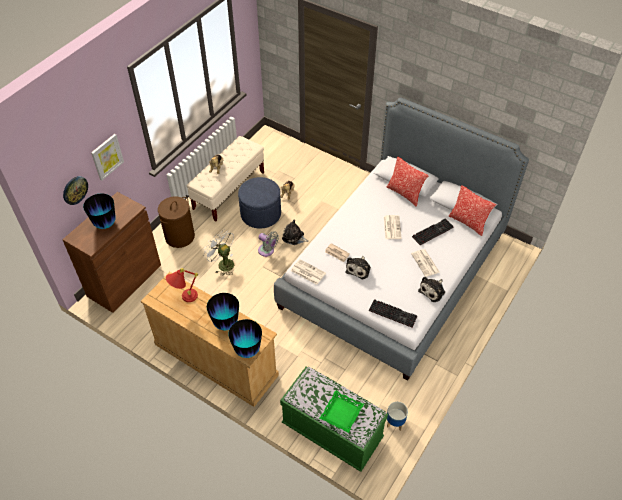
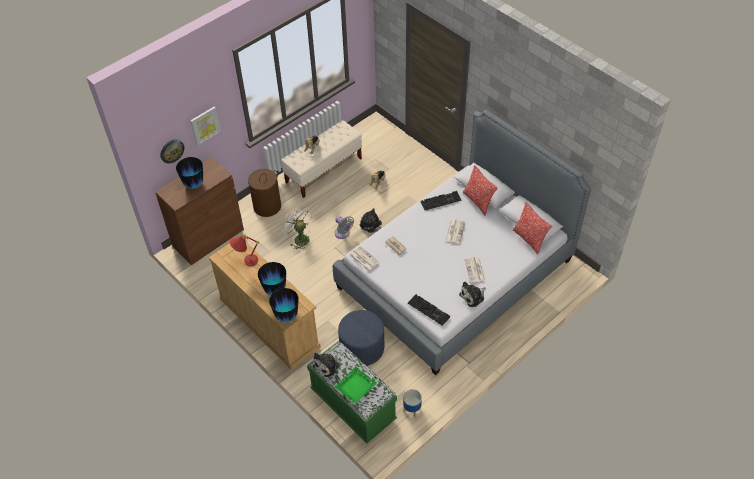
camera: 15 degrees right, 0 degrees up
(261, 214) = (347, 198): blue ottoman -> blue ottoman (362, 348)
(359, 269) = (411, 264): plush toy -> plush toy (327, 365)
(432, 231) = (492, 242): keyboard -> keyboard (441, 200)

